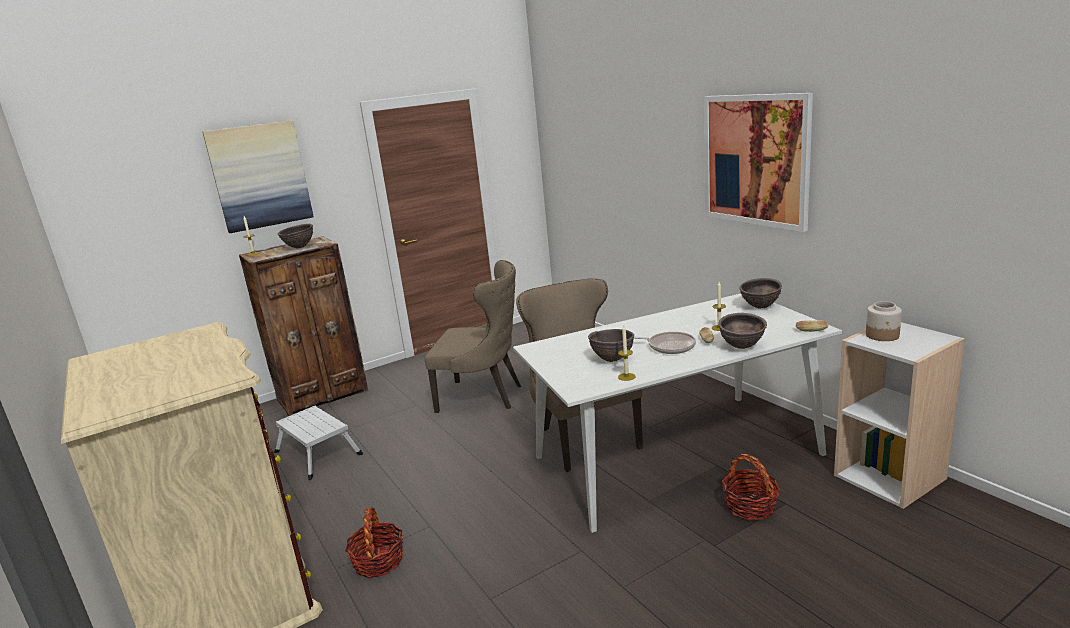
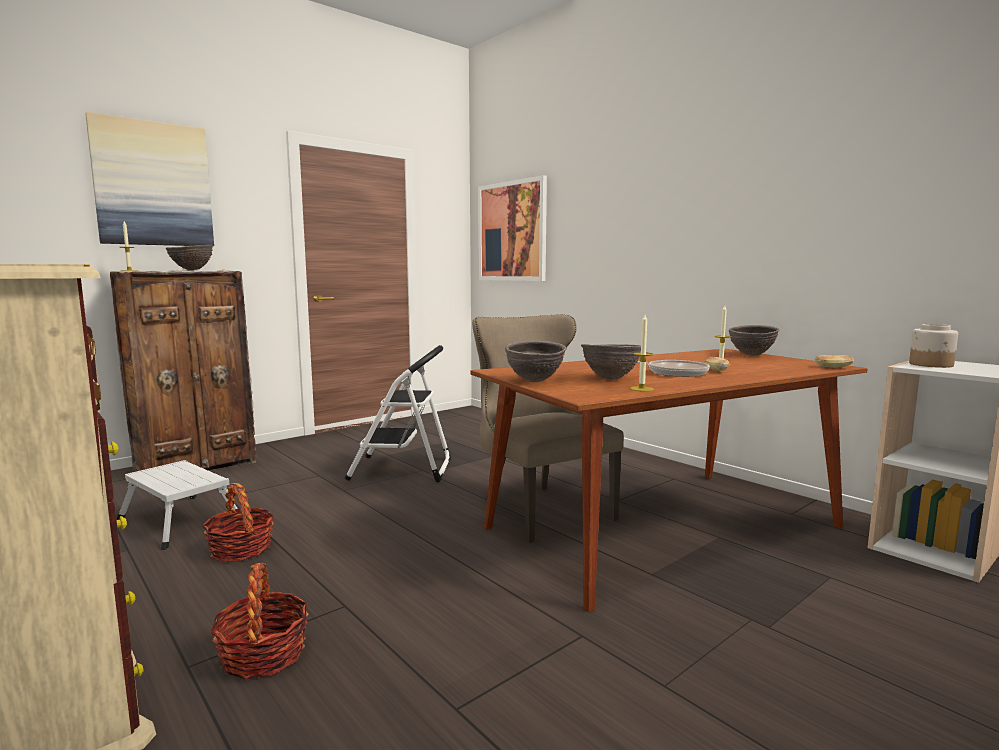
camera: 10 degrees left, 10 degrees down
(484, 396) = (404, 469): beige chair -> step ladder
(675, 456) = (663, 528): white dining table -> brown dining table
(741, 347) = (765, 374): brown bowl -> brown bowl (534, 381)
(750, 506) = (787, 580): basket -> basket (241, 549)
(755, 160) = (740, 198): picture -> picture (512, 231)

